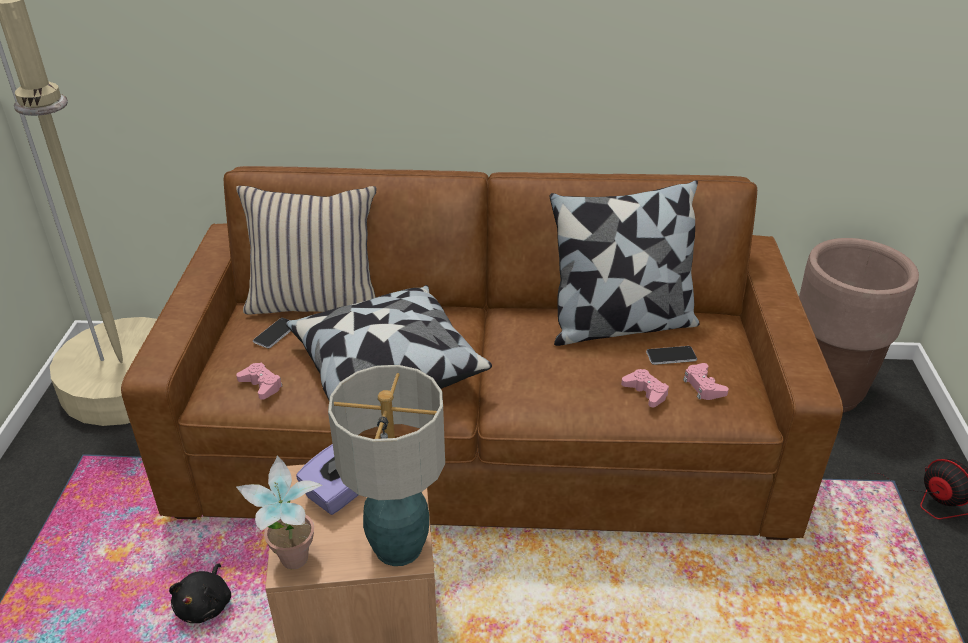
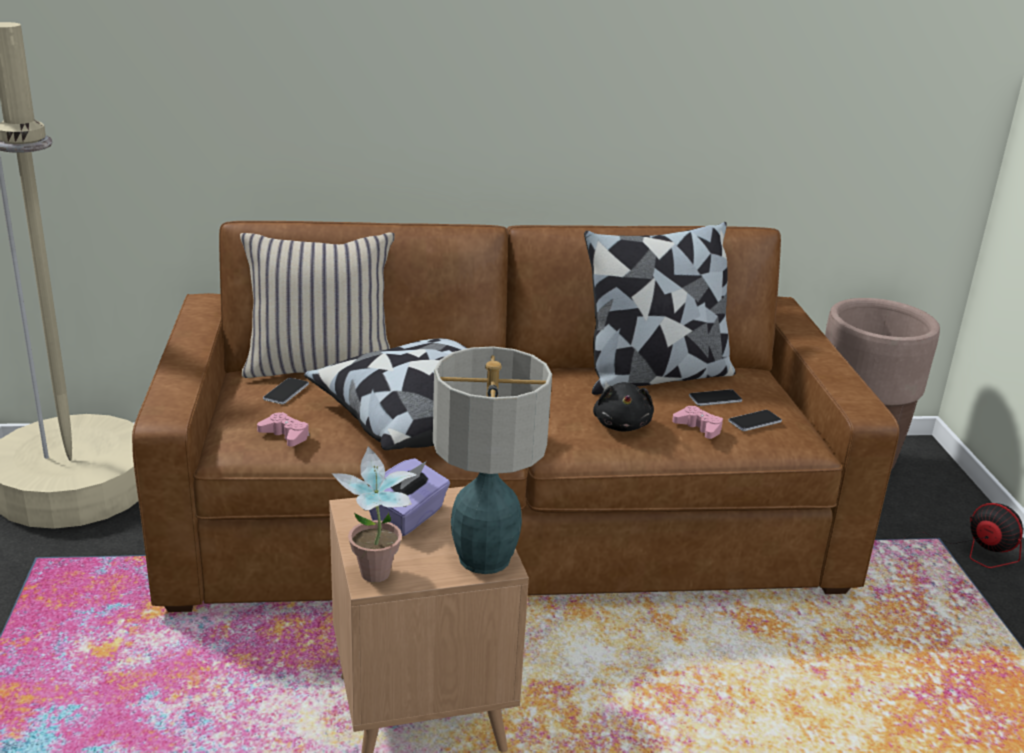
camera: 10 degrees left, 10 degrees down
(206, 605) = (224, 691): black plush toy -> black plush toy (622, 425)
(703, 386) = (754, 421): pink game controller -> phone

